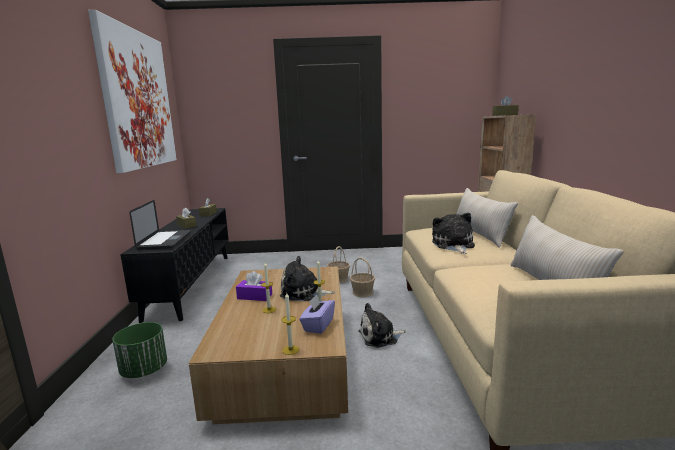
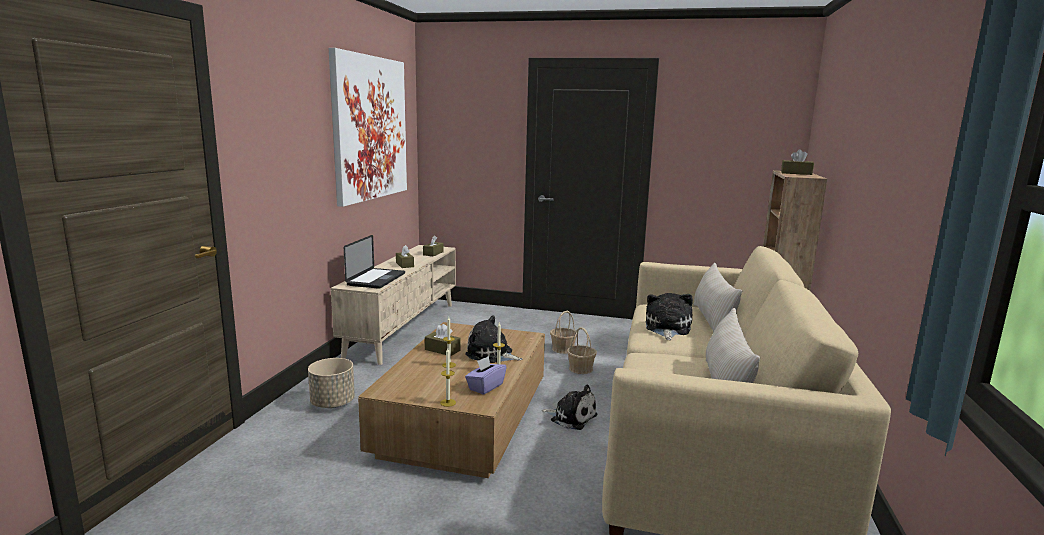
camera: 15 degrees right, 0 degrees up
(145, 370) = (333, 403): green planter -> beige planter
(191, 284) = (403, 328): black tv stand -> beige tv stand
(254, 296) = (442, 350): purple tissue box -> brown tissue box
(380, 337) = (571, 417): plush toy -> plush toy turned 150 degrees counterclockwise

